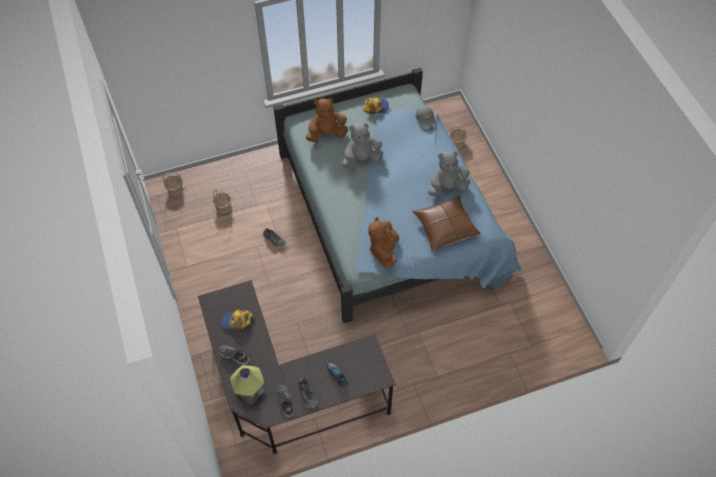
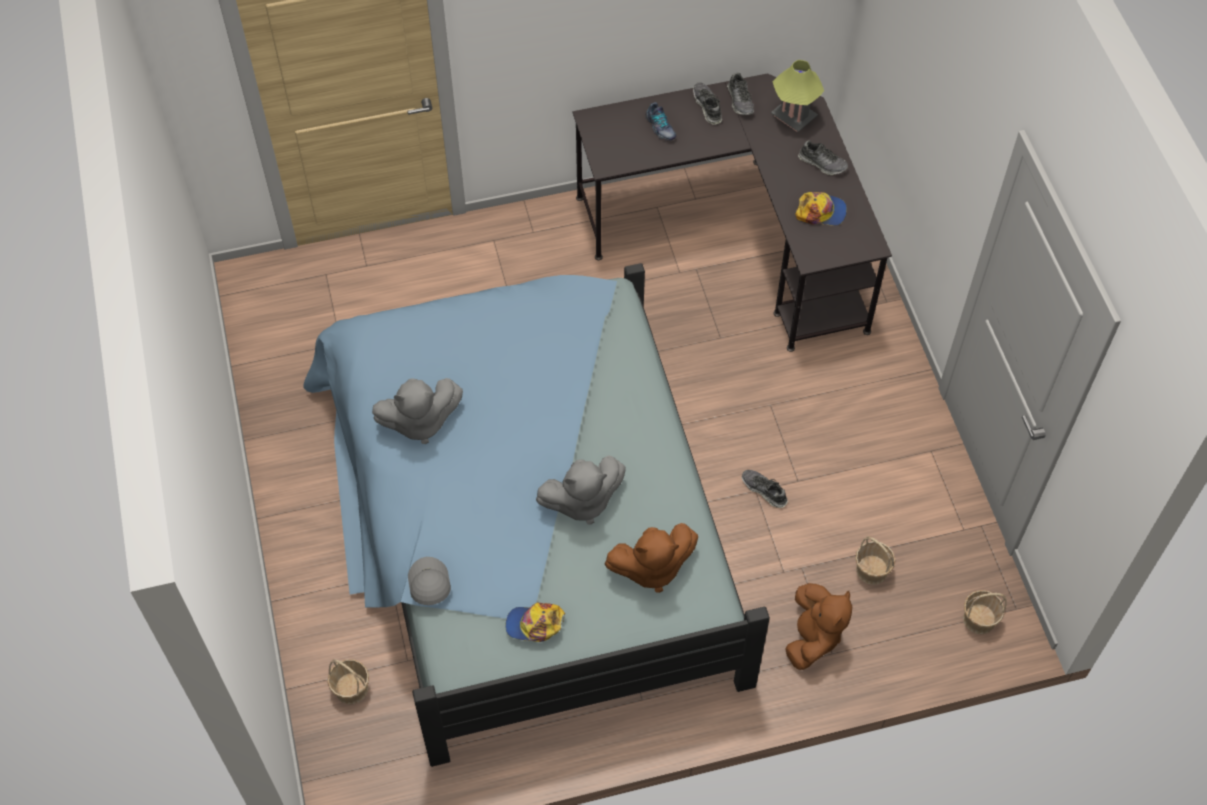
camera: 175 degrees left, 0 degrees up
(384, 250) = (561, 311): brown plush toy -> brown plush toy (813, 637)
(445, 227) = (441, 344): brown pillow -> none

